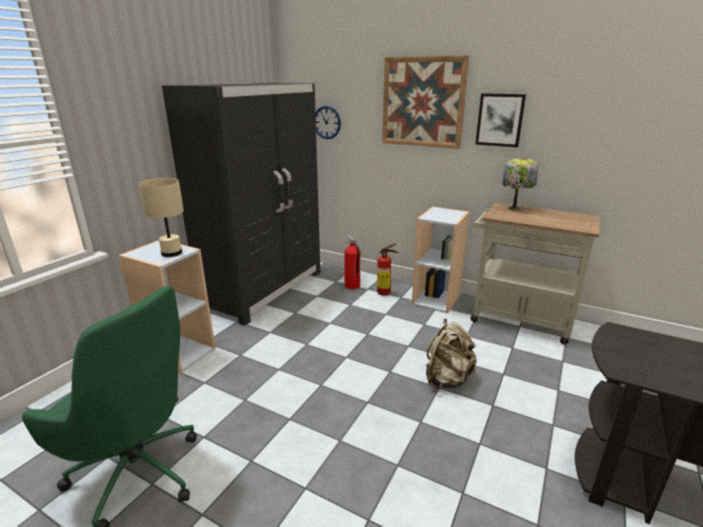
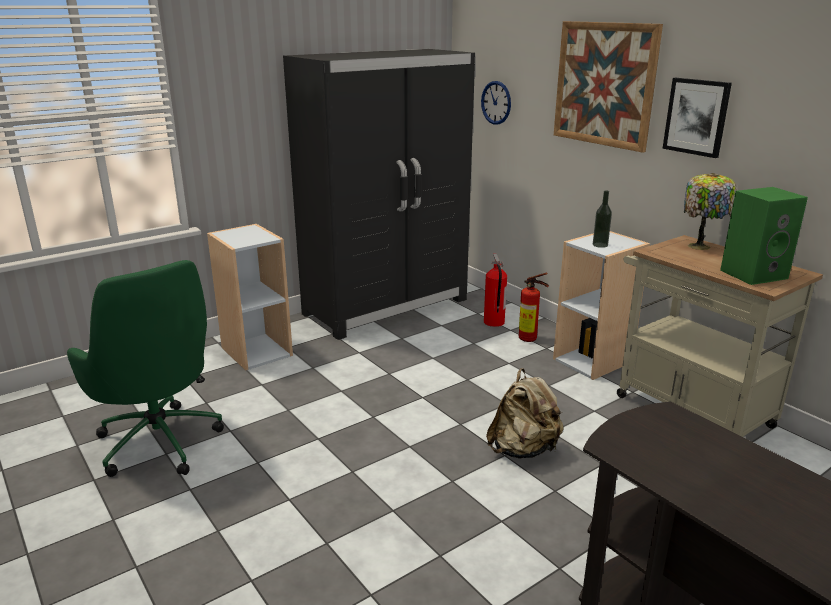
camera: 25 degrees right, 0 degrees up
(172, 253) = (254, 238): beige table lamp -> none
(442, 217) = (600, 245): none -> bottle
(567, 221) = (753, 274): none -> green speaker

